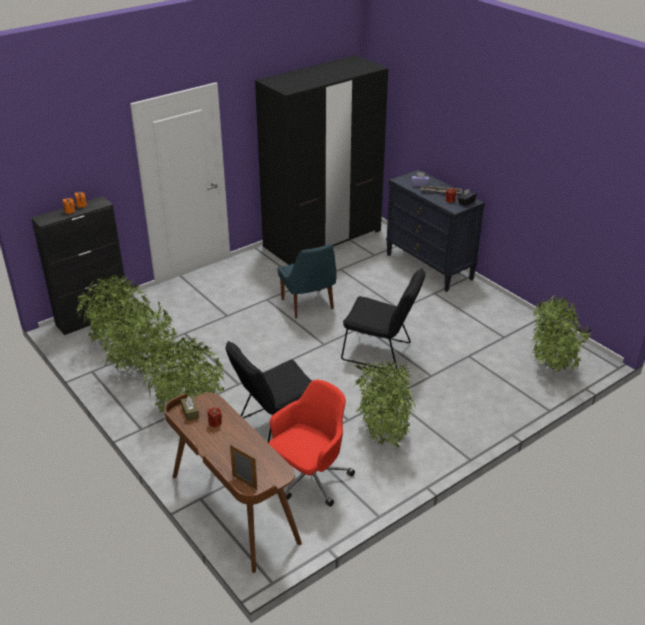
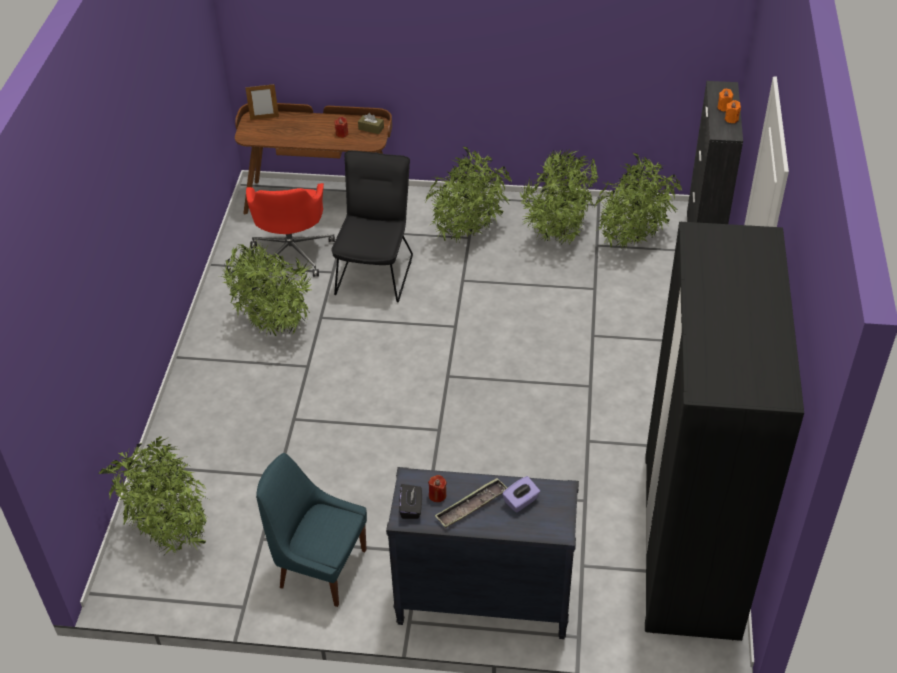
camera: 135 degrees right, 10 degrees up
(308, 305) = (536, 412): blue chair -> blue chair (319, 567)
(381, 352) = (376, 409): black chair -> none

